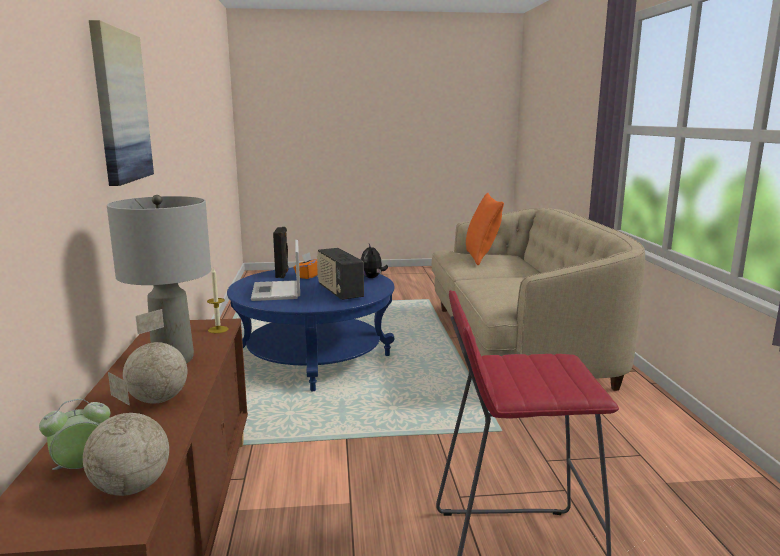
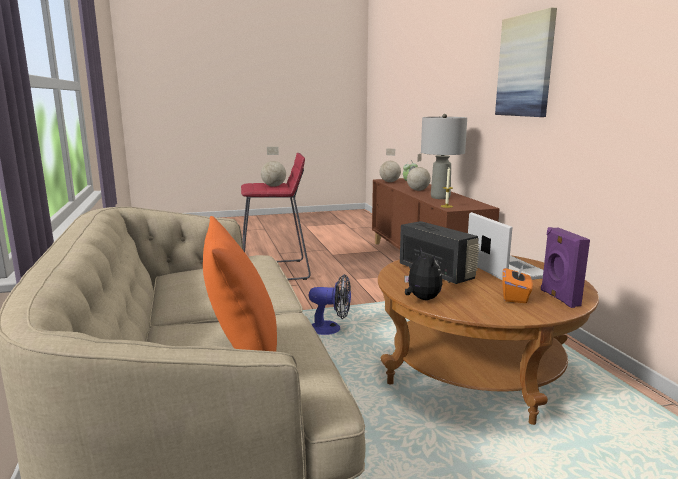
camera: 170 degrees right, 0 degrees up
(282, 274) = (558, 298): black speaker -> purple speaker
(314, 359) = (475, 370): blue coffee table -> brown coffee table
(421, 404) = (331, 329): none -> fan
(518, 367) = (274, 186): none -> globe

